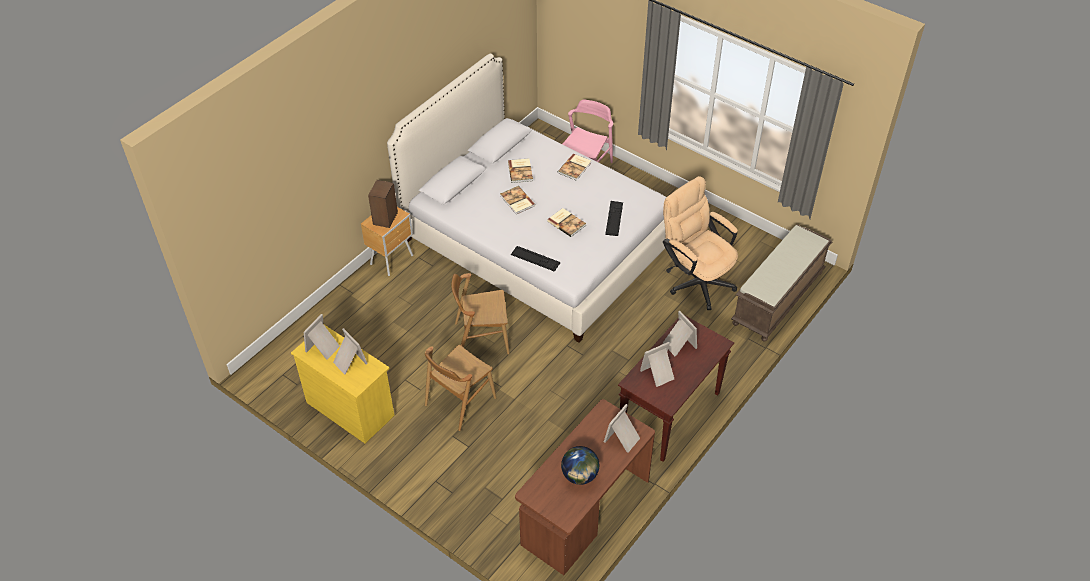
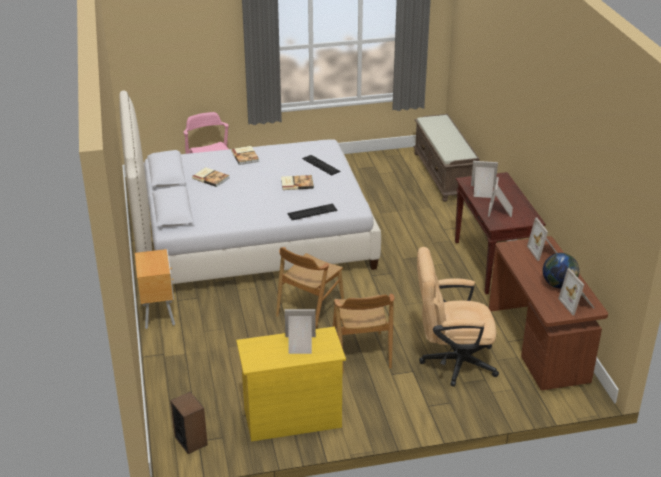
camera: 50 degrees left, 15 degrees down
(324, 348) = (265, 351): picture frame -> picture frame (577, 304)
(385, 218) = (152, 262): speaker -> speaker (191, 440)
(517, 201) = (240, 193): book -> none
(695, 279) = (384, 195): beige office chair -> beige office chair (451, 362)

